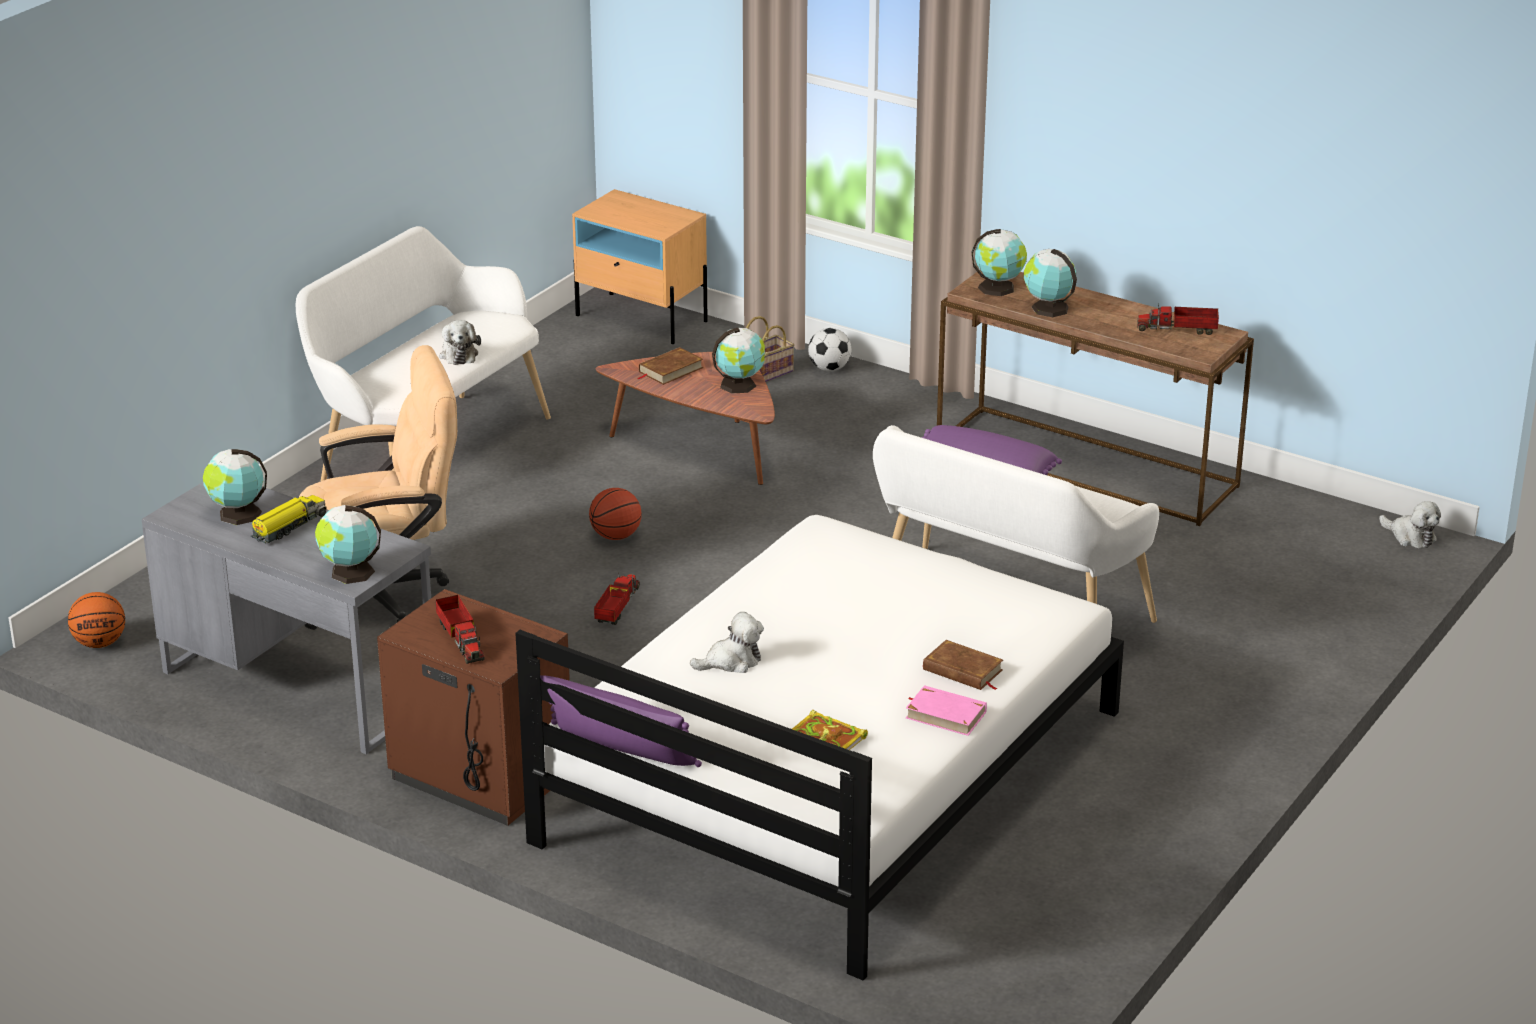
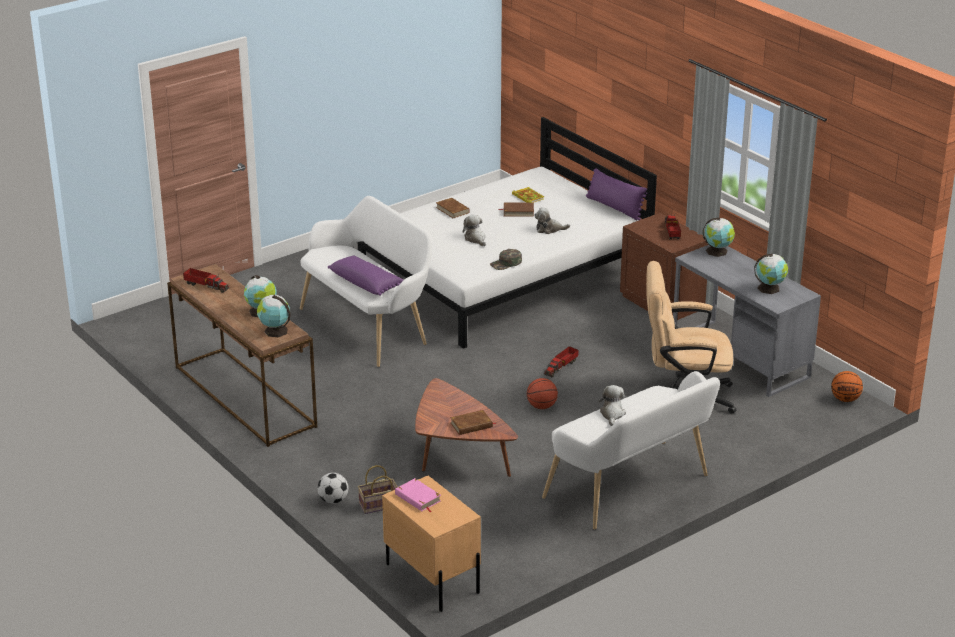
camera: 160 degrees left, 0 degrees up
(288, 527) = (744, 277): toy truck -> none
(740, 384) = (436, 406): globe -> none
(768, 569) = (506, 263): none -> green cap
(822, 690) = (518, 211): none -> brown book
(945, 715) = (473, 197): pink book -> pink book (418, 498)
(1410, 537) = (126, 324): plush toy -> plush toy (475, 239)

